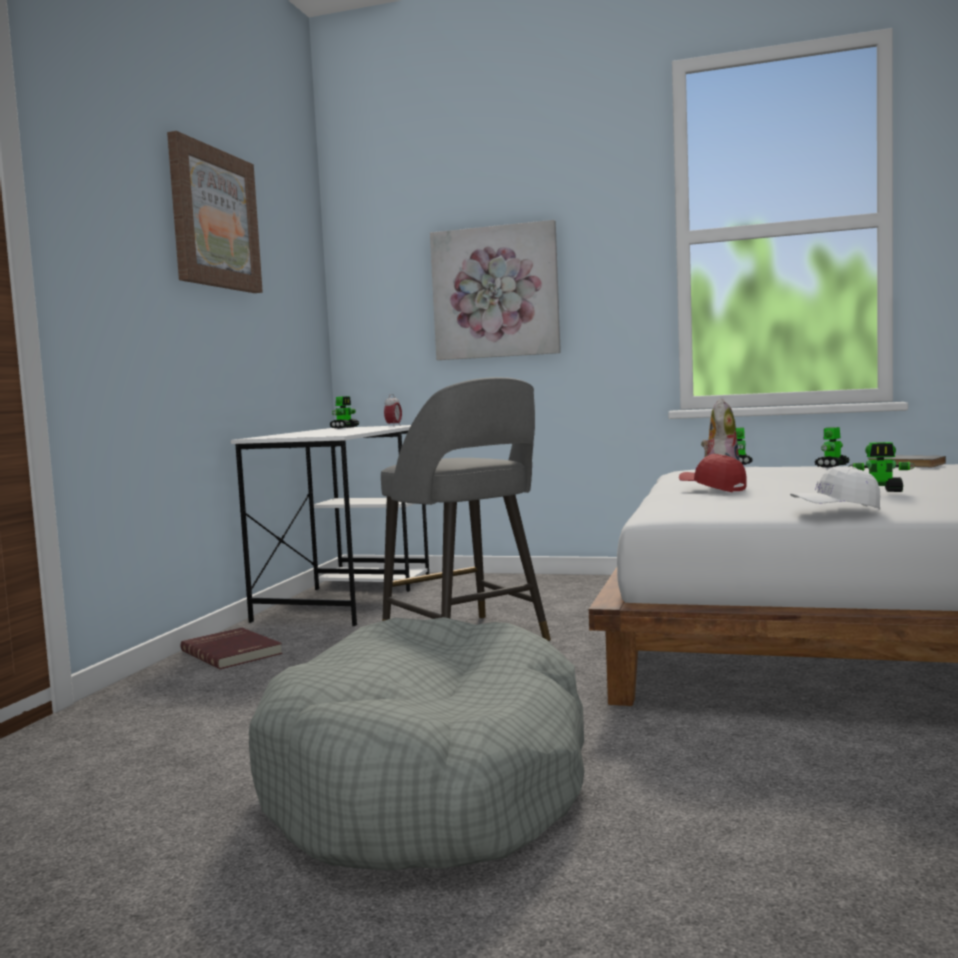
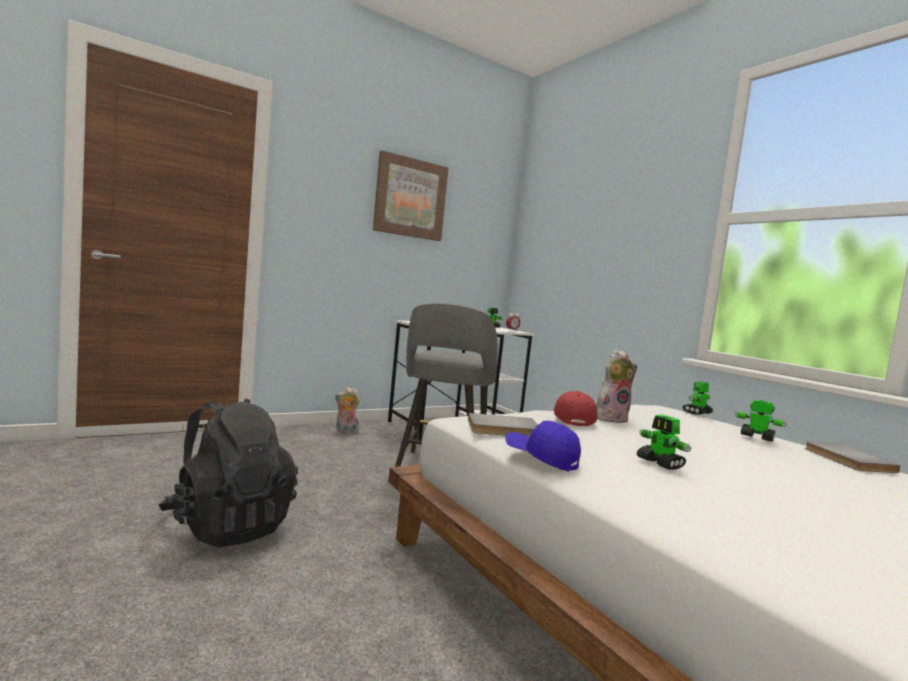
camera: 40 degrees right, 0 degrees up
(233, 652) = (345, 431): red book -> plush toy
(430, 783) = (228, 525): grey dog bed -> black backpack
(496, 292) = (593, 252): picture -> none
(728, 506) = (503, 429): none -> grey book
(832, 466) = (756, 437): toy robot -> toy robot turned 45 degrees clockwise
(836, 510) = (541, 458): white cap -> blue cap

